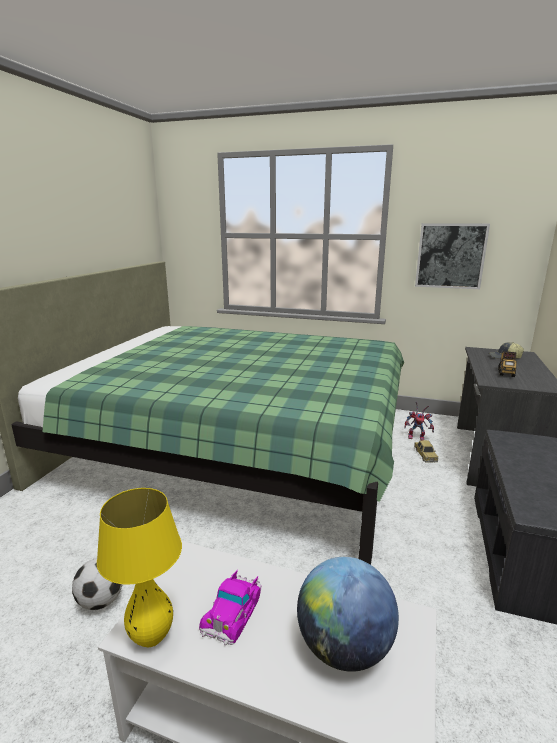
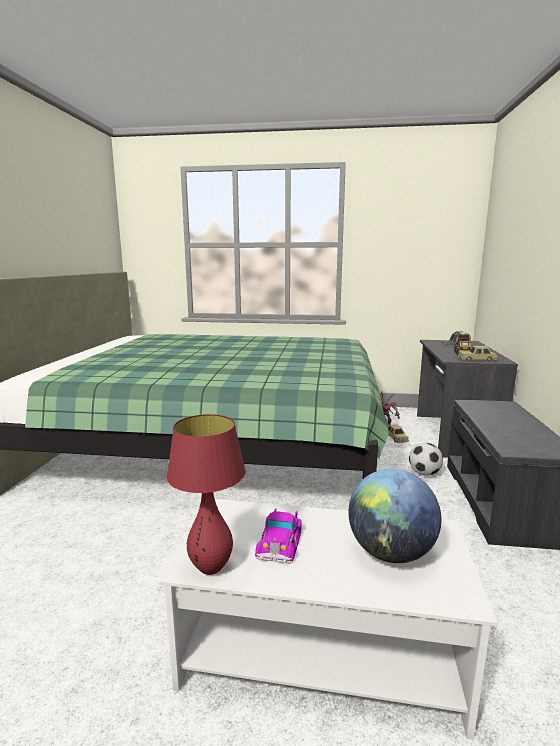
camera: 10 degrees left, 5 degrees down
(101, 601) = (115, 581): football -> football (424, 473)
(151, 637) = (211, 567): yellow table lamp -> red table lamp
(450, 256) = (400, 260): picture -> none
(521, 384) = (477, 360): none -> toy car

